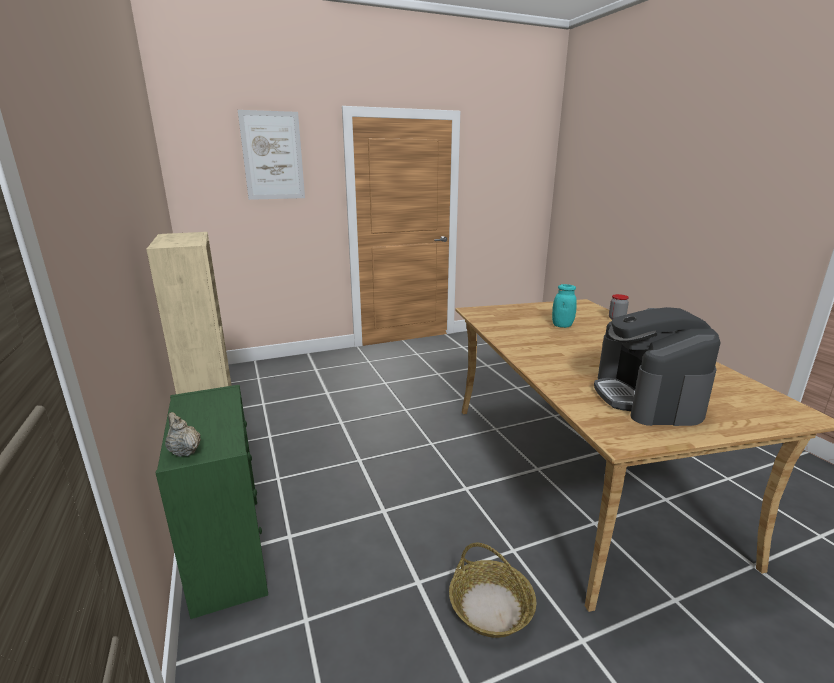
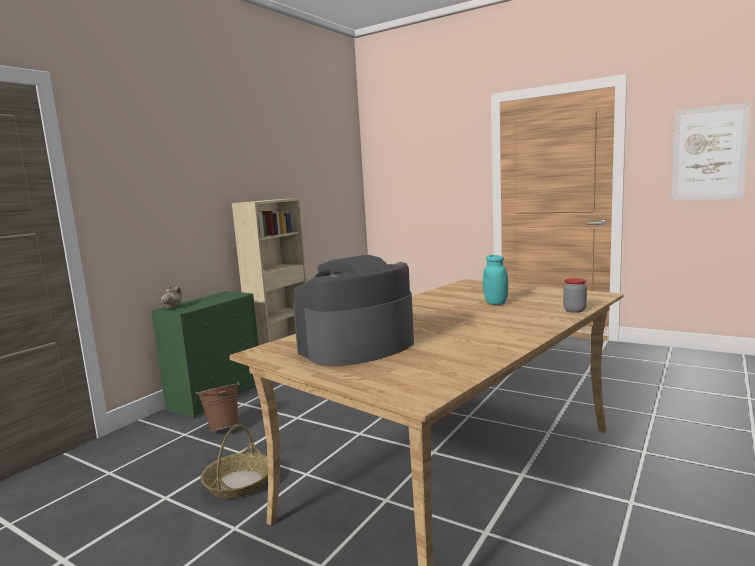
camera: 55 degrees right, 10 degrees down
(272, 156) = (432, 145): picture -> picture (708, 153)
(336, 576) = (223, 428): none -> brown bucket

